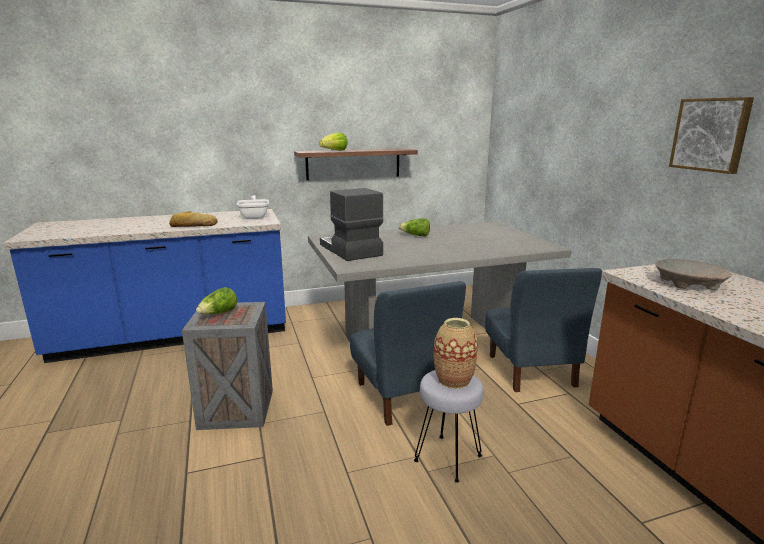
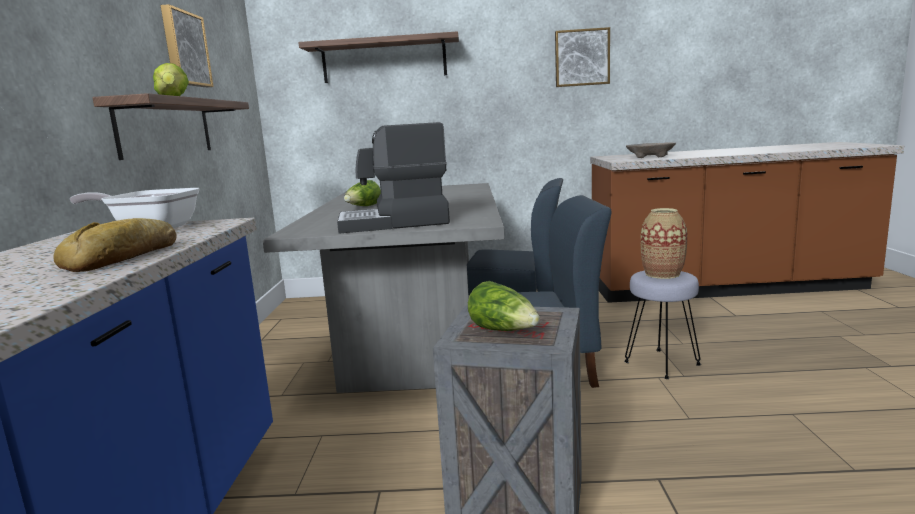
camera: 70 degrees left, 5 degrees down
(388, 116) = (184, 49): none -> picture
(550, 118) = (384, 60): none -> shelf

